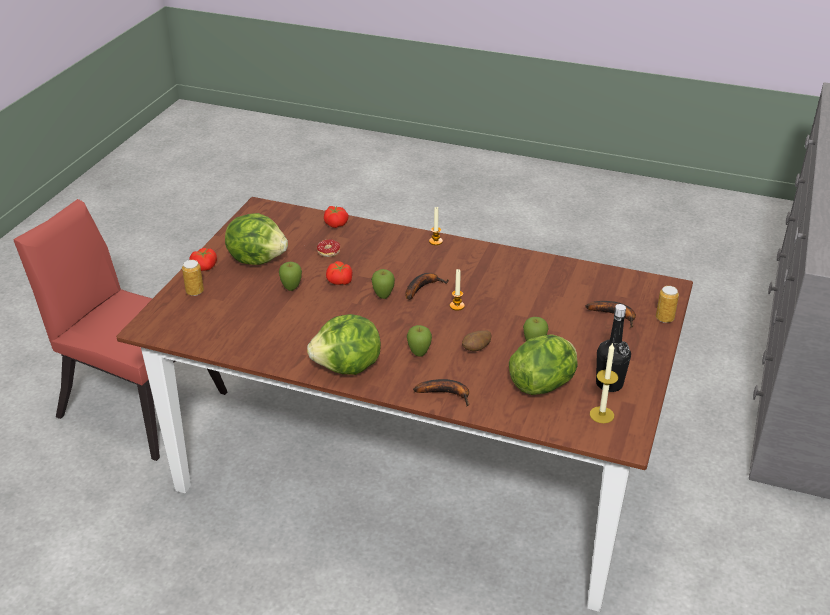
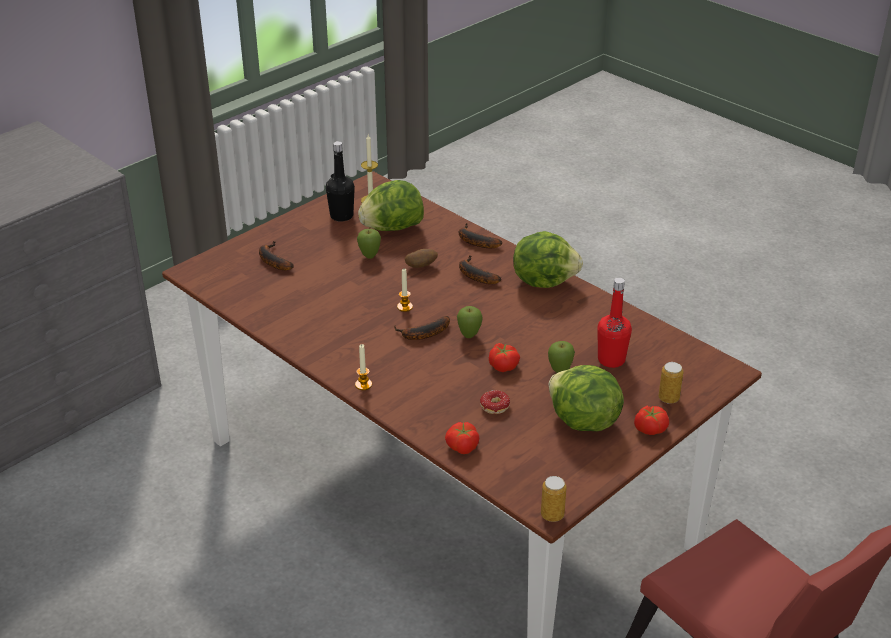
camera: 155 degrees left, 0 degrees up
(252, 309) = (611, 360): none -> red bottle
(419, 354) = (474, 275): apple -> banana
(664, 318) = (234, 247): can -> can (552, 515)

